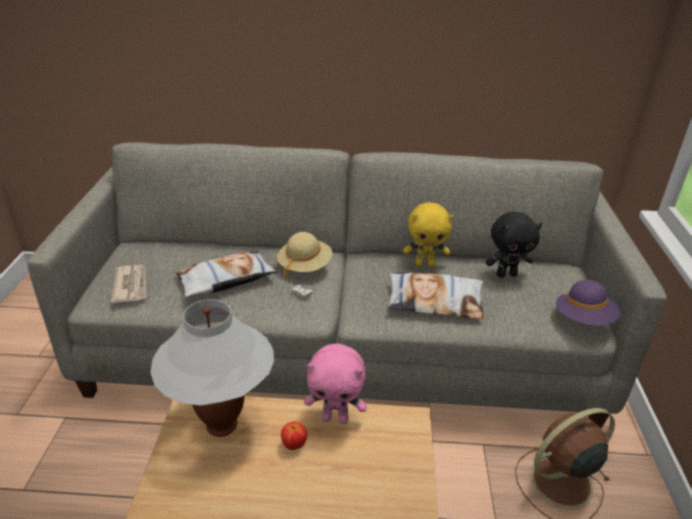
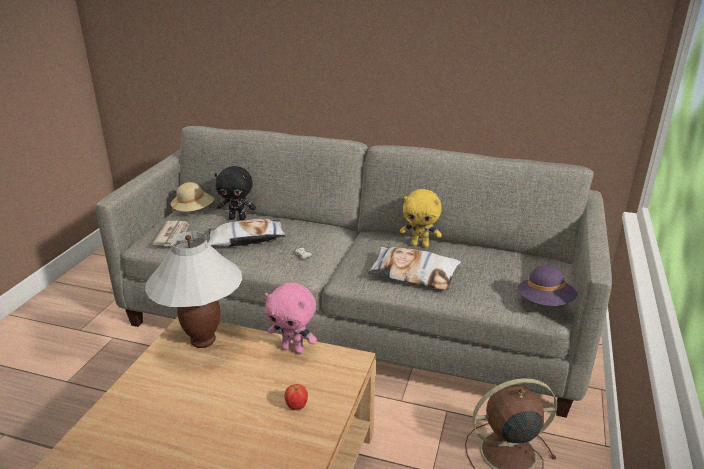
camera: 15 degrees right, 5 degrees down
(294, 445) = (252, 362): apple -> apple (296, 406)
(304, 266) = (314, 236): beige hat -> beige hat (194, 210)
(506, 274) = (490, 260): black plush toy -> black plush toy (238, 218)

